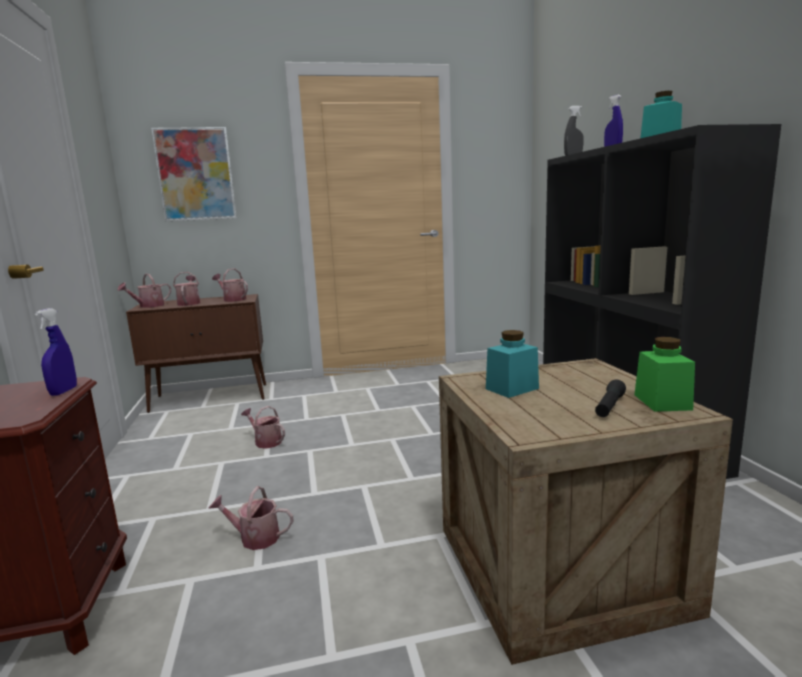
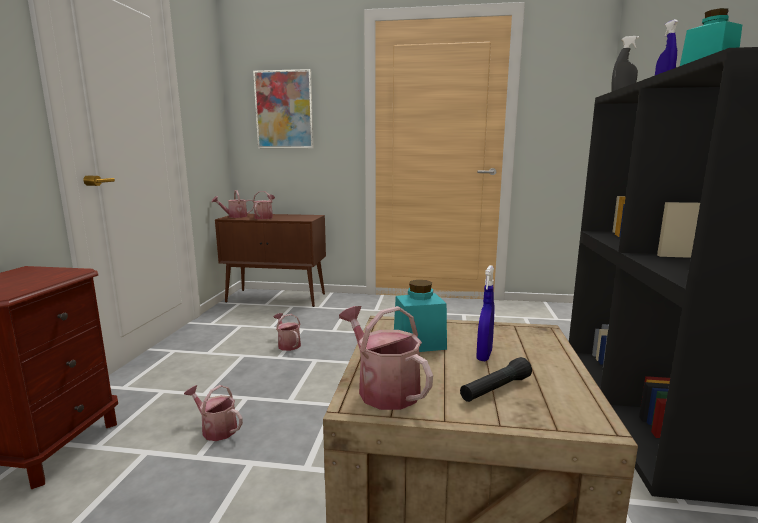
camera: 20 degrees right, 0 degrees up
(63, 391) = (59, 278): blue spray bottle -> blue spray bottle (484, 355)
(232, 299) = (298, 217): watering can -> watering can (383, 388)
(662, 402) = (568, 398): green jar -> none

